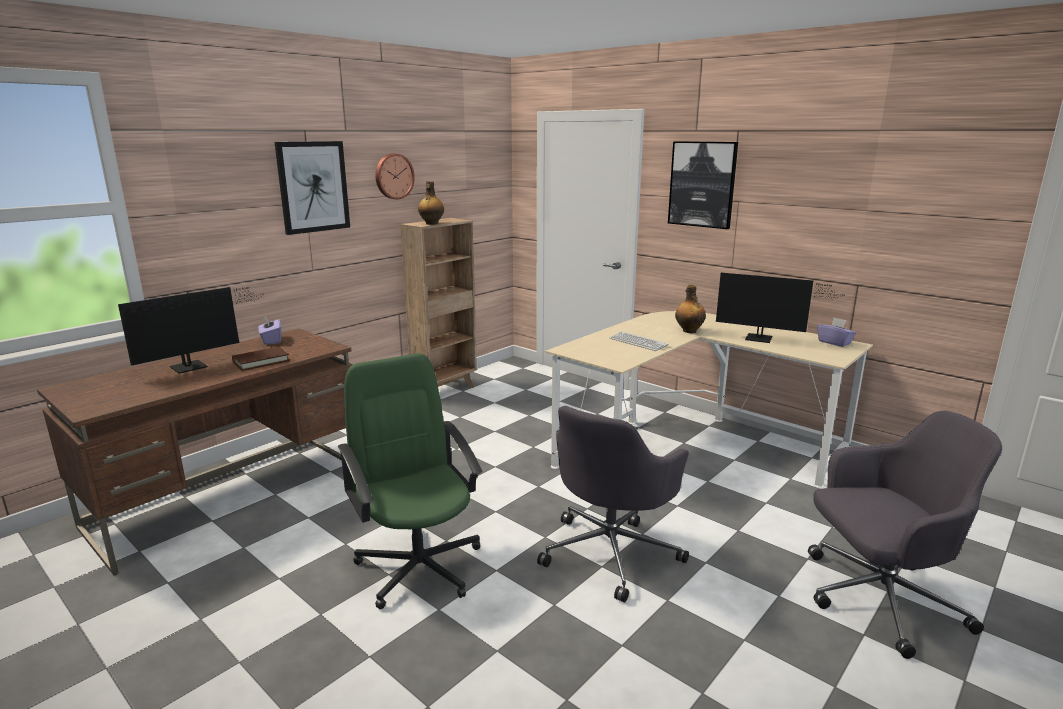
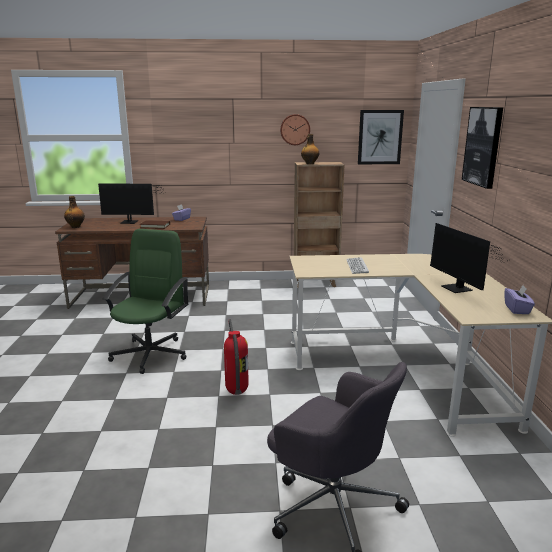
camera: 45 degrees right, 0 degrees up
(313, 187) = (234, 133): picture -> picture (380, 137)
(611, 552) = (236, 393): grey office chair -> fire extinguisher
(689, 331) = (416, 270): bottle -> bottle (76, 227)

